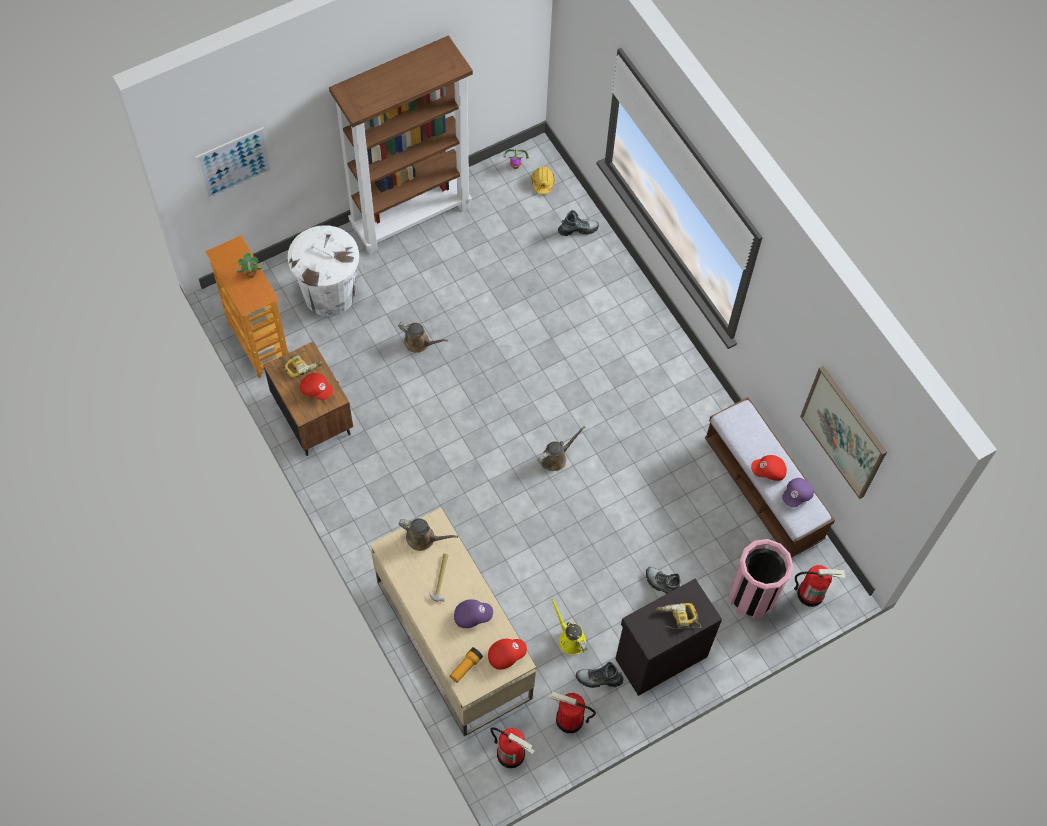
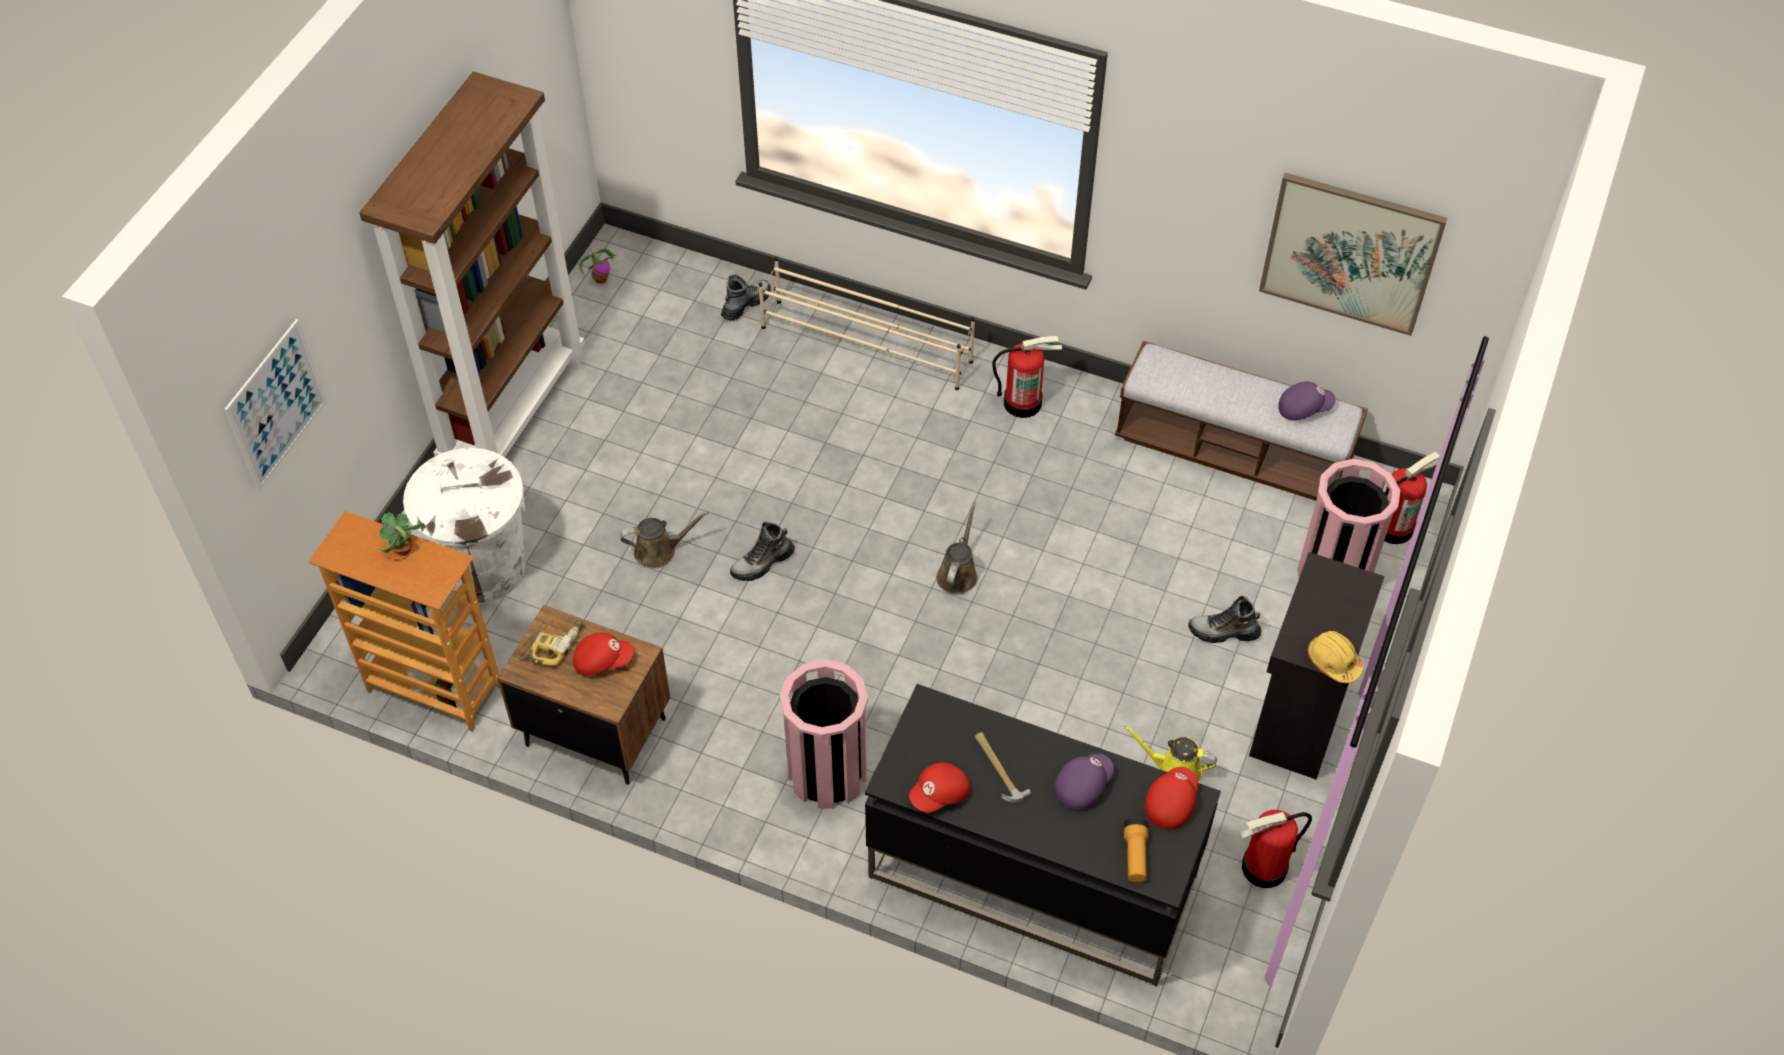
camera: 35 degrees left, 10 degrees down
(402, 517) = (827, 774): none -> pink trash can
(423, 538) = (930, 736): brown watering can -> none
(453, 639) = (1031, 876): beige desk -> black desk
(511, 754) = (1234, 963): fire extinguisher -> fire extinguisher (1023, 402)
(542, 182) = (653, 278): yellow hard hat -> yellow hard hat (1333, 661)
(599, 679) = (1252, 793): boot -> boot (762, 563)
(621, 296) = (867, 345): none -> beige shoe rack
(677, 618) = (1335, 611): power drill -> none
(768, 471) = (1247, 402): red cap -> red cap (940, 795)
(797, 495) = (1304, 408): purple cap -> purple cap turned 105 degrees counterclockwise

